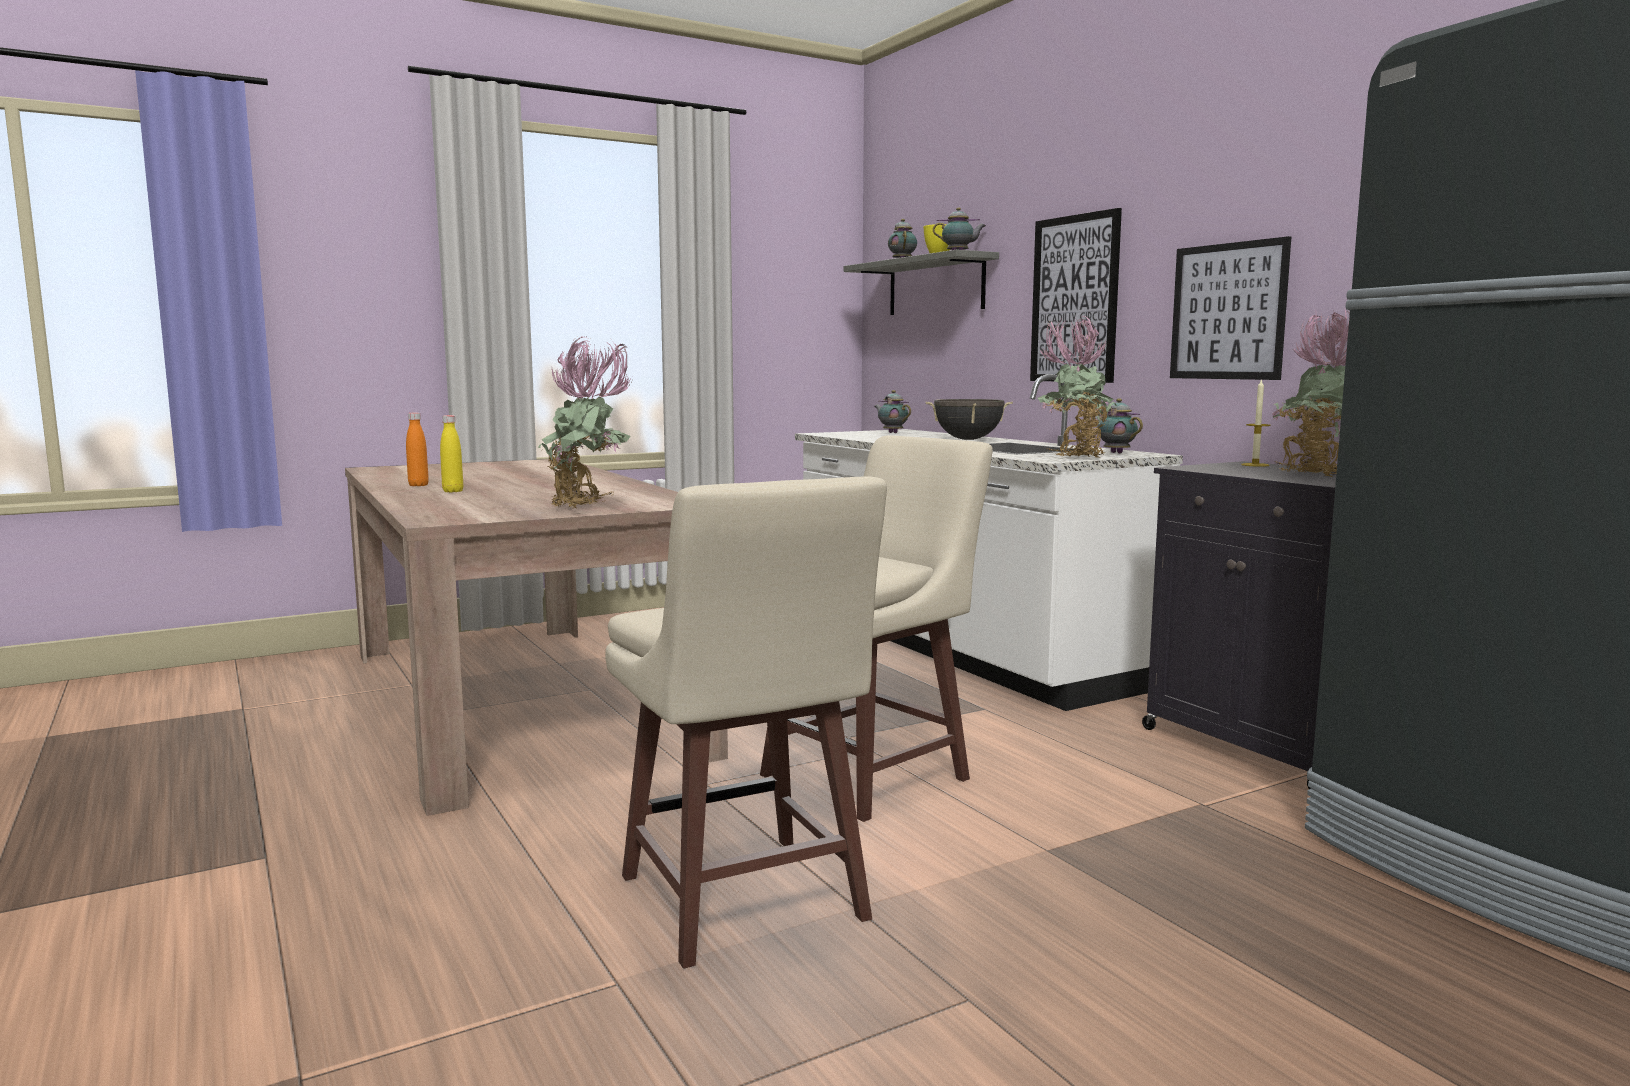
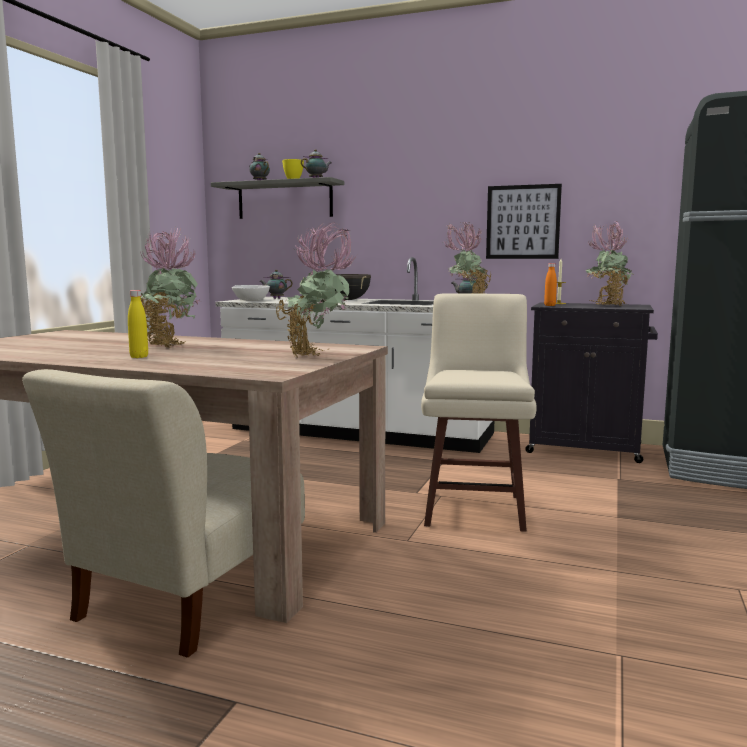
camera: 40 degrees left, 0 degrees up
(409, 766) = (185, 599): none -> beige chair
(418, 485) = (75, 356): orange bottle -> orange bottle (549, 305)
(539, 482) = (167, 345): none -> potted plant
(743, 902) = (572, 590): beige stool -> none
(841, 434) = (251, 300): none -> white bowl
(1075, 299) = (410, 212): picture -> none

